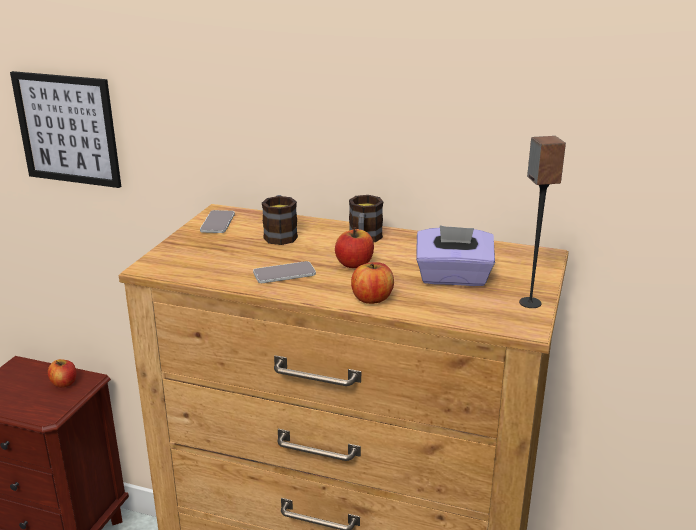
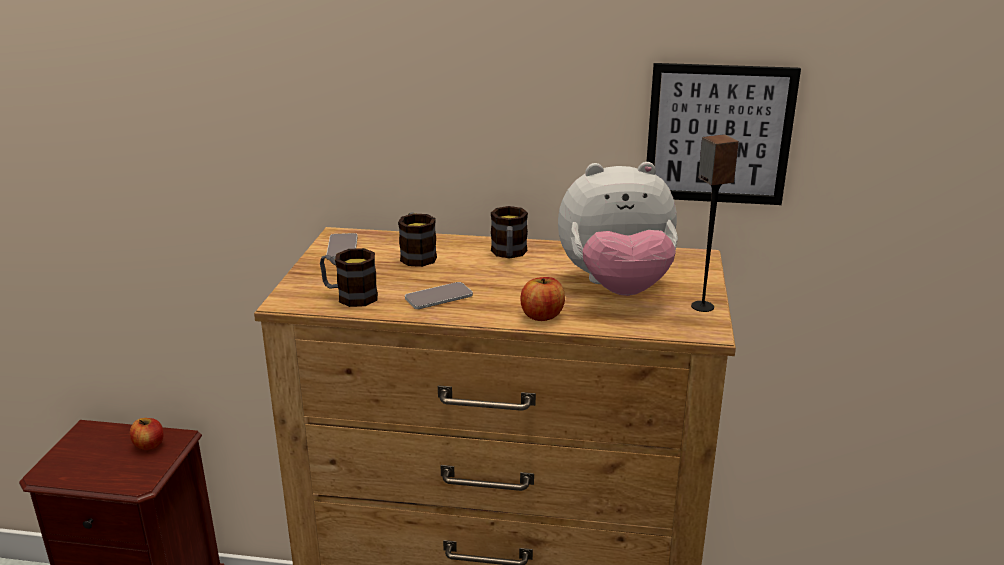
camera: 10 degrees left, 0 degrees up
(67, 129) = (146, 153): picture -> picture (718, 134)
(206, 267) = (350, 296): none -> mug
(354, 264) = (509, 281): apple -> none
(453, 278) = (616, 287): purple tissue box -> plush toy

